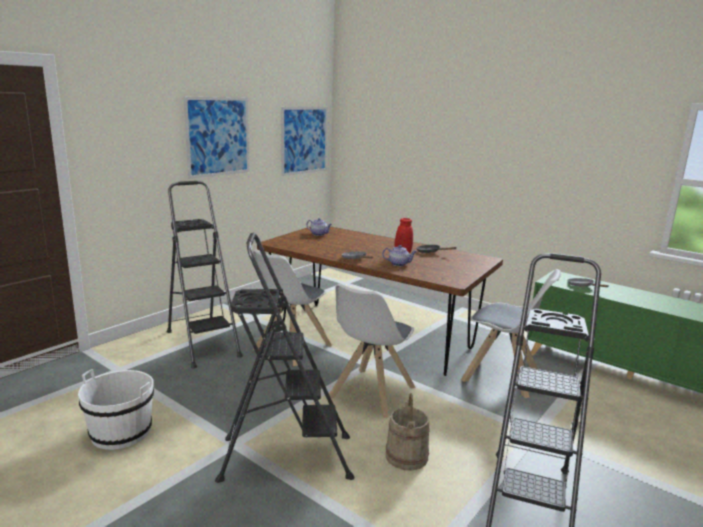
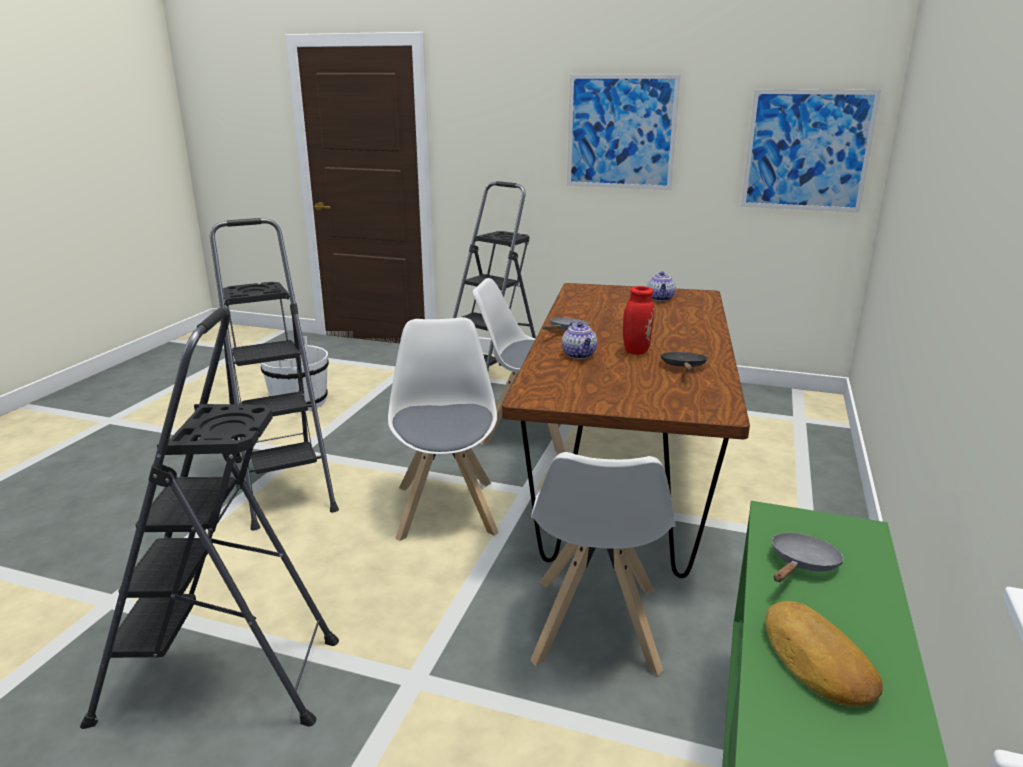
camera: 70 degrees right, 5 degrees up
(370, 393) = (446, 507): chair -> chair turned 75 degrees clockwise
(406, 456) = (307, 558): beige bucket -> none
(638, 298) = (815, 662): none -> bread

